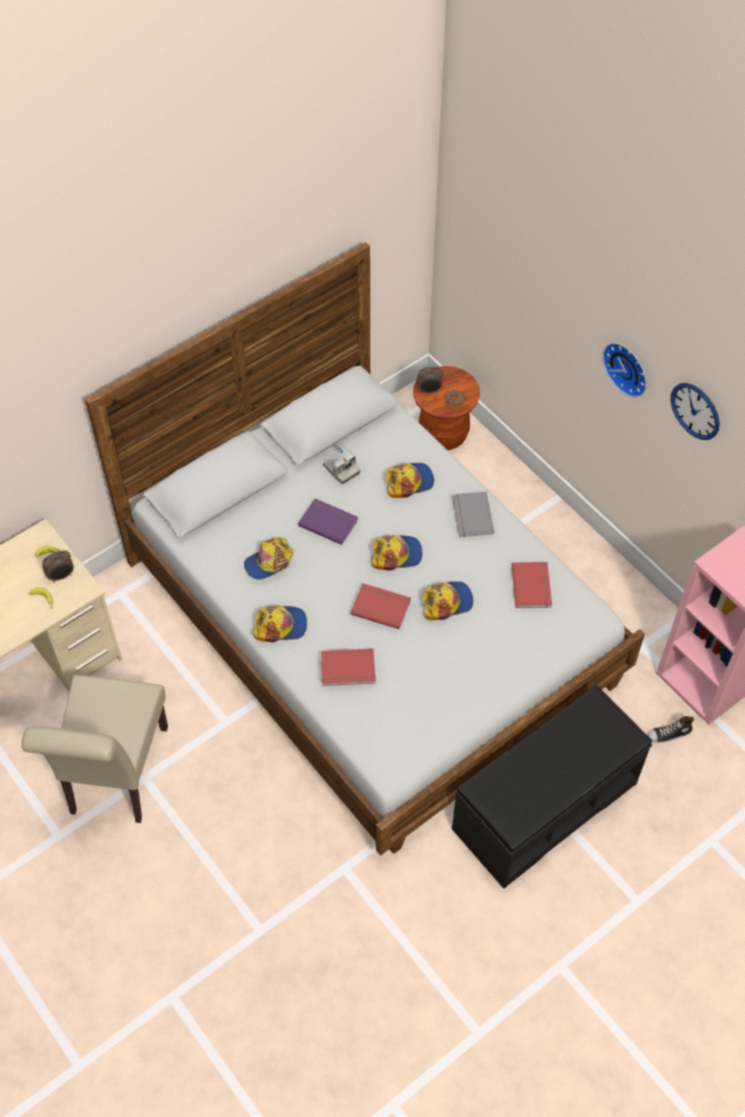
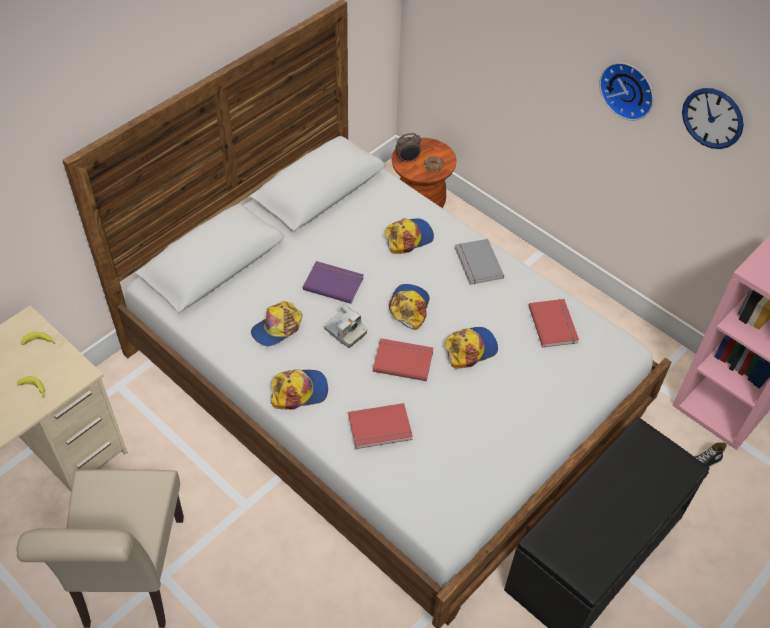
camera: 10 degrees left, 5 degrees down
(61, 576) = (52, 362): alarm clock -> none
(341, 469) = (338, 232): camera -> camera (345, 331)
(396, 554) = (409, 307): cap -> cap turned 60 degrees counterclockwise

